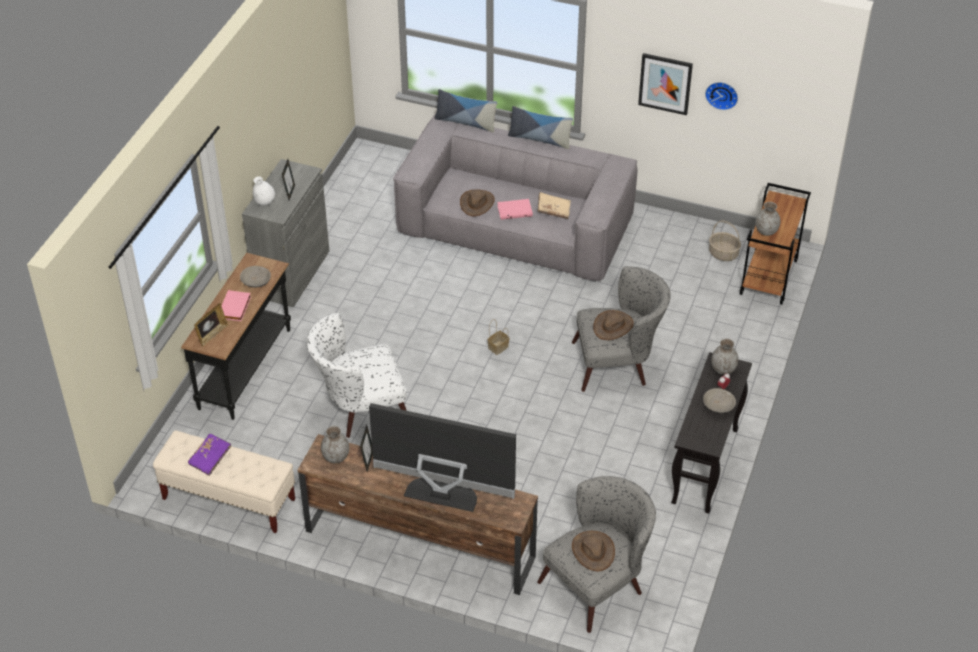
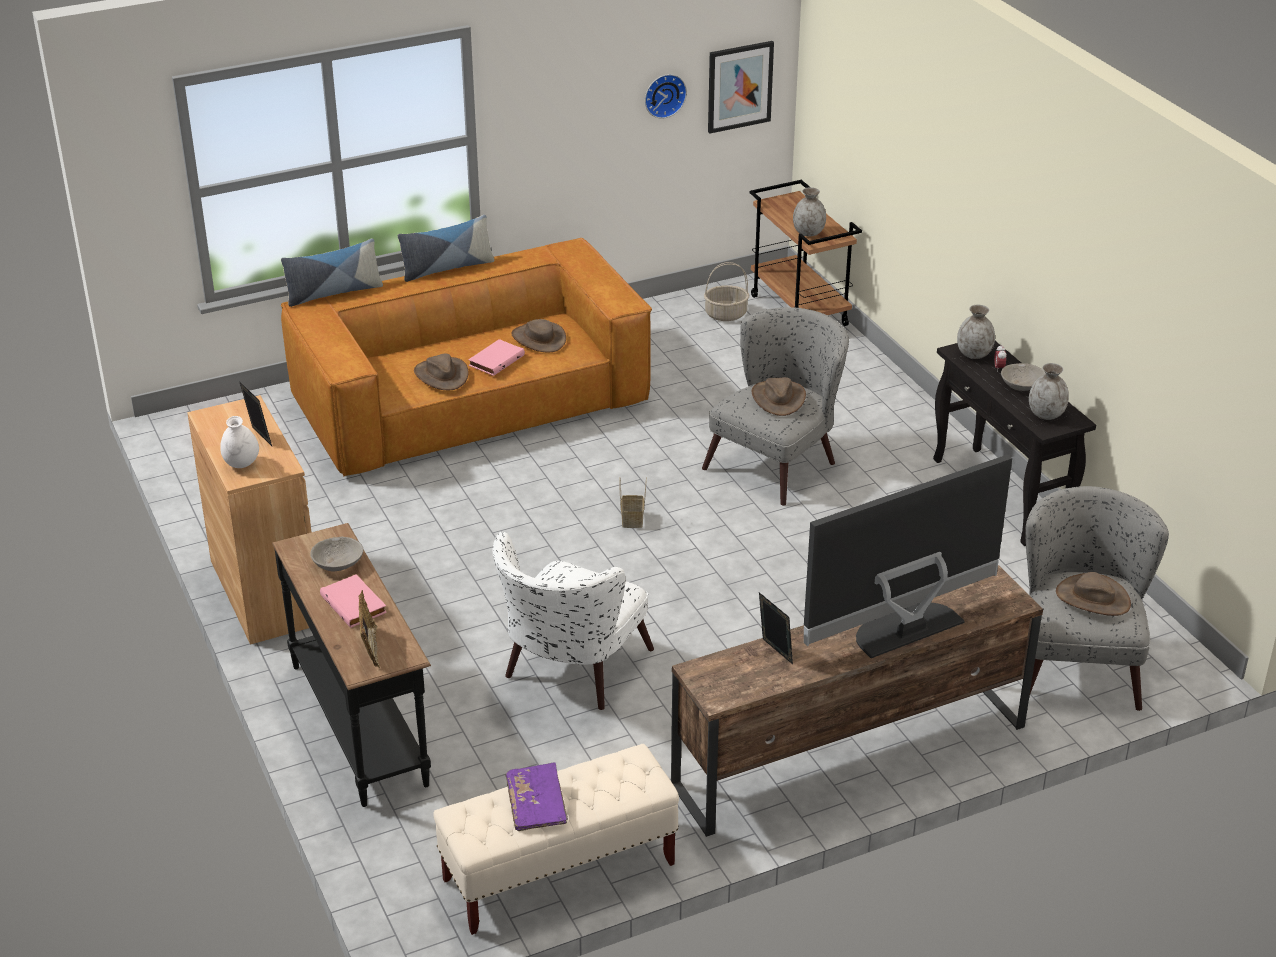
camera: 45 degrees left, 10 degrees down
(292, 273) = (265, 592): grey cabinet -> brown cabinet
(336, 457) = (732, 673): grey vase -> grey vase (1046, 414)
(515, 226) = (471, 401): grey sofa -> brown sofa
(553, 210) = (539, 338): beige book -> brown hat
(665, 83) = (589, 111): picture -> picture (739, 86)

